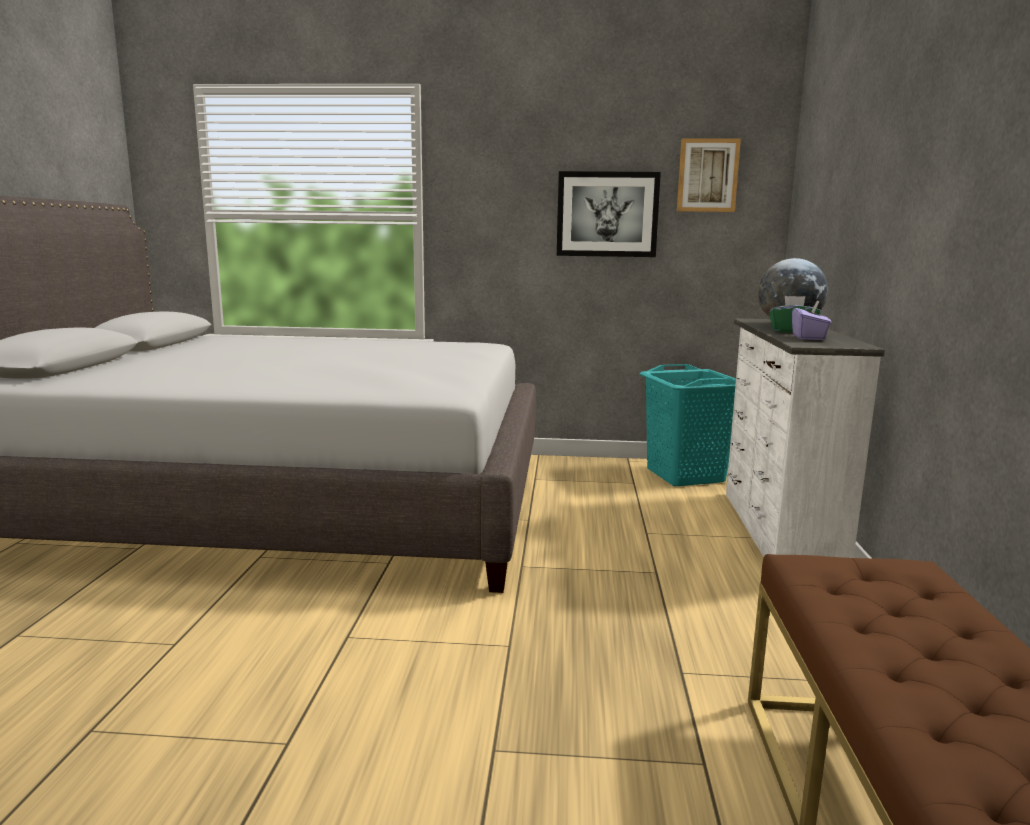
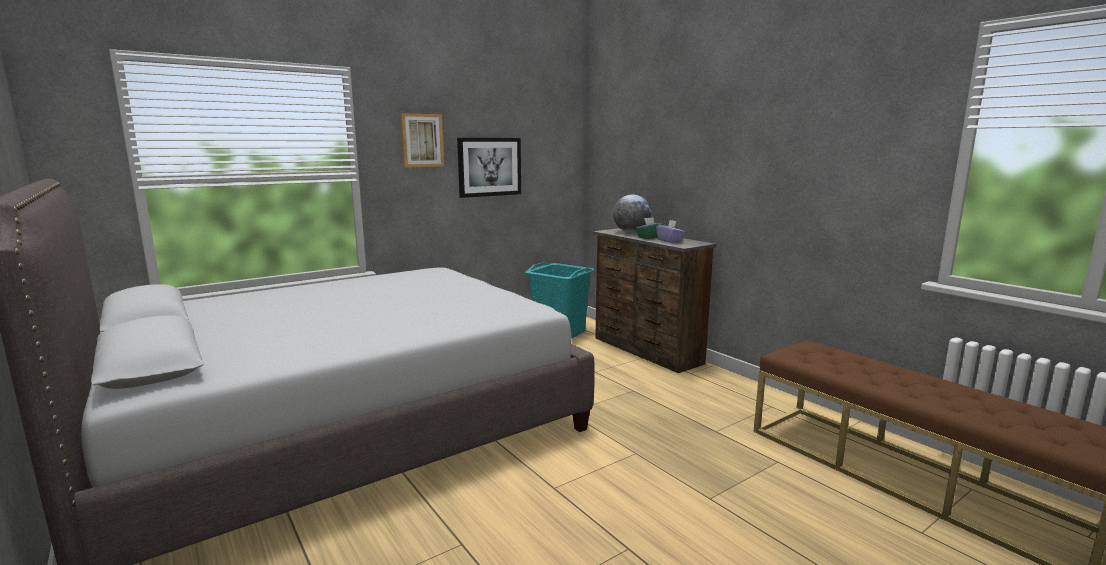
camera: 40 degrees left, 0 degrees up
(707, 175) = (544, 140): picture -> picture (421, 140)
(776, 531) = (646, 351): white dresser -> brown dresser

